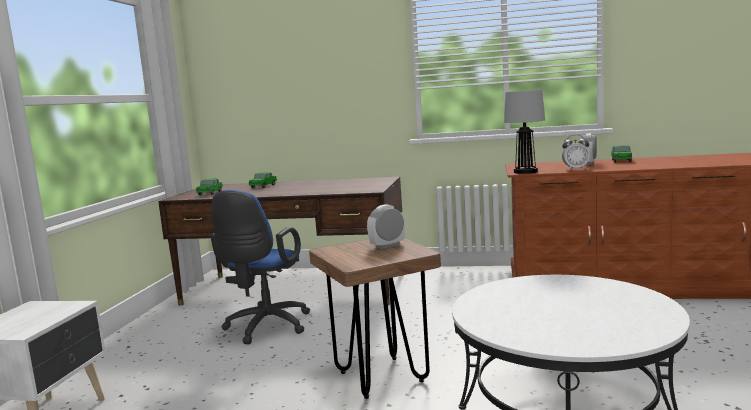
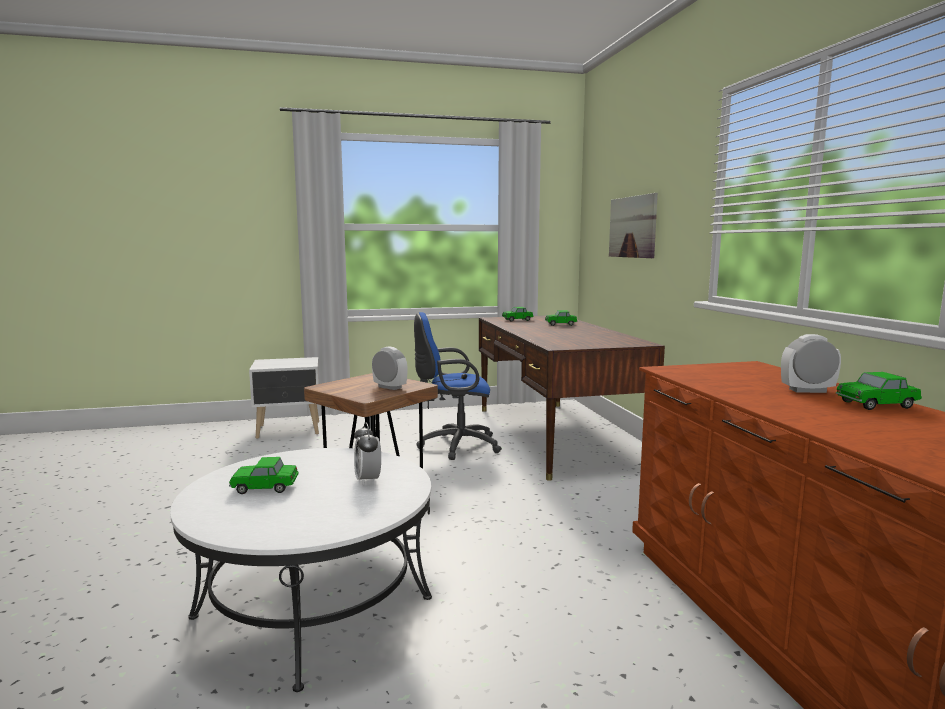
camera: 65 degrees right, 0 degrees up
(298, 90) = (632, 227): none -> picture
(525, 172) = (674, 370): table lamp -> none
(558, 321) = (265, 487): none -> toy car
(575, 169) = (728, 386): alarm clock -> alarm clock (368, 480)

